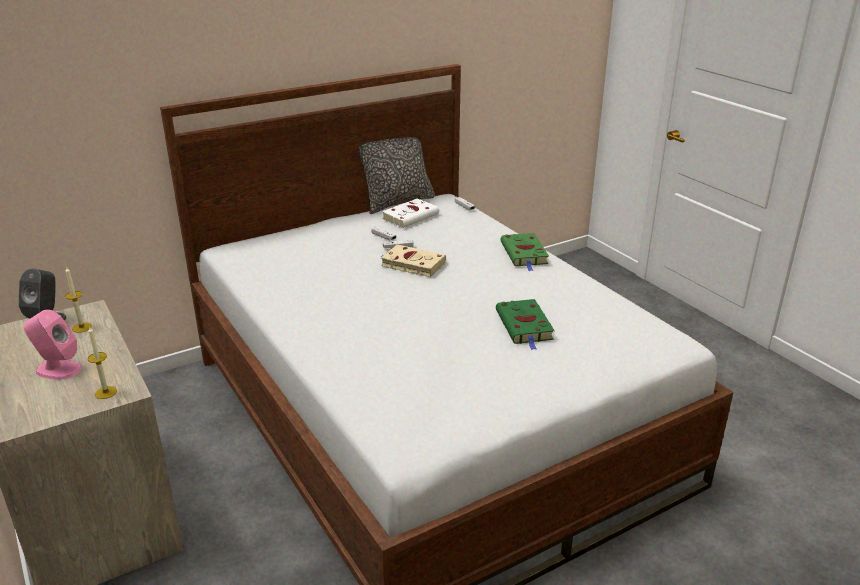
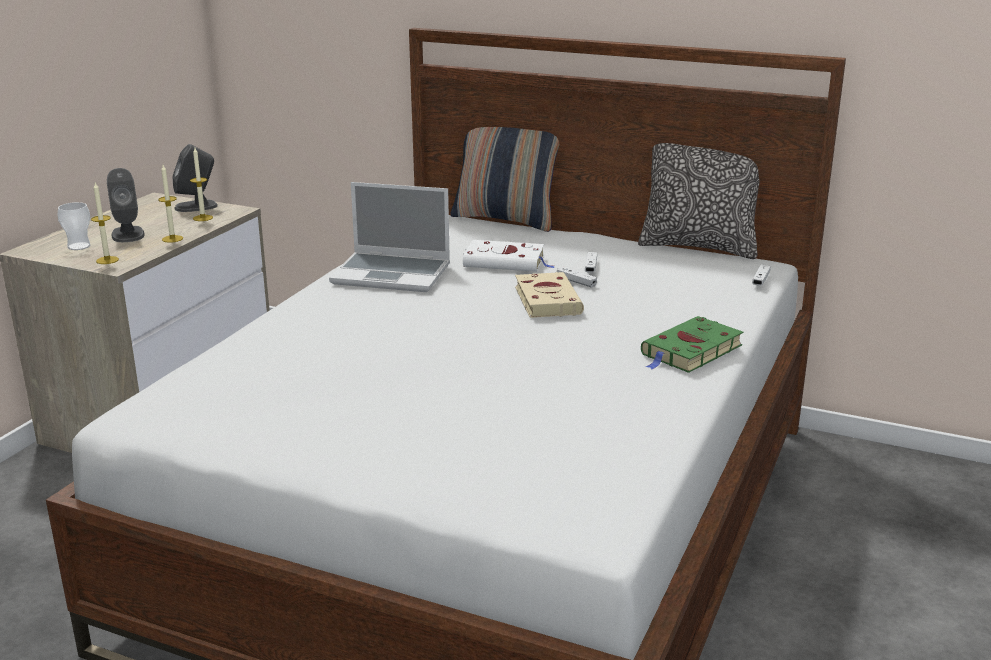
camera: 55 degrees right, 5 degrees down
(45, 399) = (79, 246): none -> cup
(58, 369) = (128, 234): pink speaker -> grey speaker
(107, 352) = (172, 239): none -> candle
(266, 231) = (506, 219): none -> pillow
(302, 294) = (393, 274): none -> laptop
(411, 216) = (672, 263): white book -> white book (506, 262)
(525, 326) = (486, 405): green book -> none

